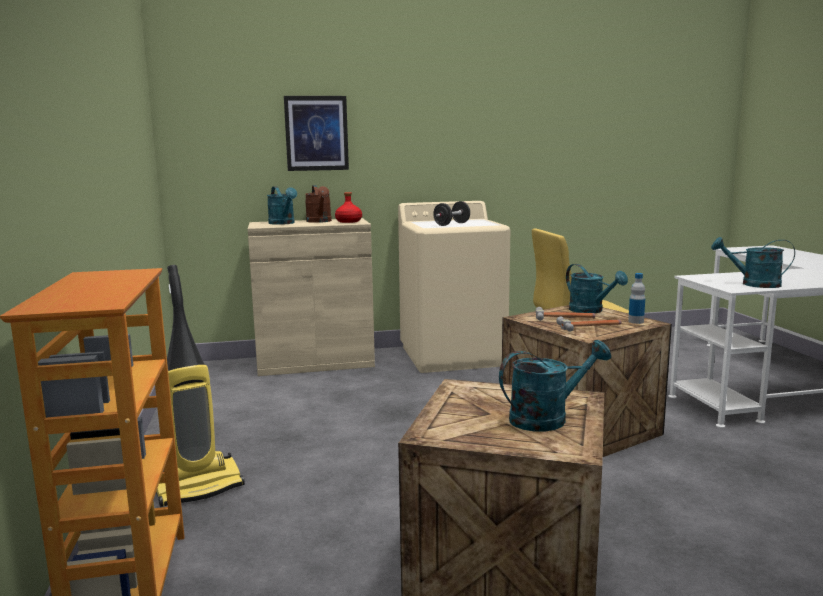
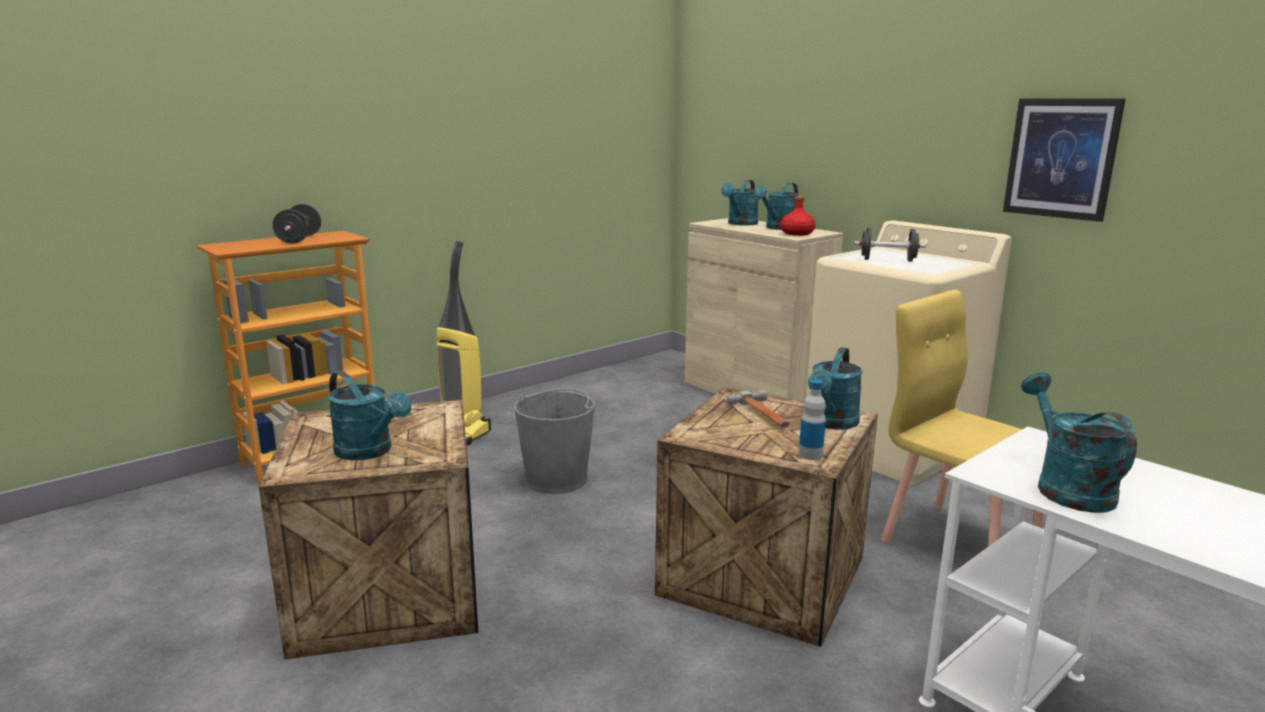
camera: 60 degrees right, 5 degrees up
(98, 283) = (299, 239): none -> black dumbbell
(316, 133) = (811, 118): picture -> picture (1061, 158)
(320, 221) = (778, 228): brown watering can -> turquoise watering can
(372, 460) = (556, 479): none -> grey bucket
(590, 327) = (737, 432): hammer -> none

